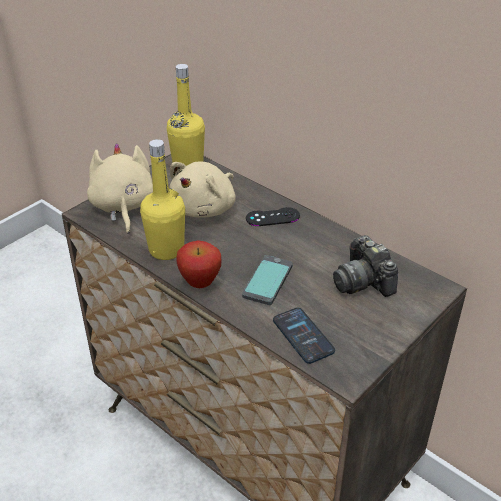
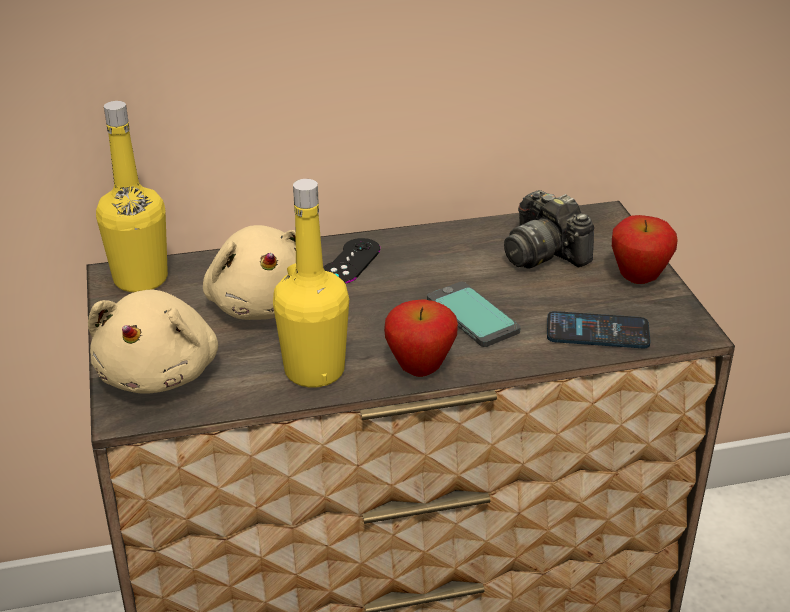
camera: 55 degrees left, 5 degrees down
(123, 207) = (161, 373): beige plush toy -> beige plush toy turned 105 degrees counterclockwise
(363, 281) = (544, 253): camera -> camera turned 45 degrees clockwise
(380, 332) = (638, 279): none -> apple

